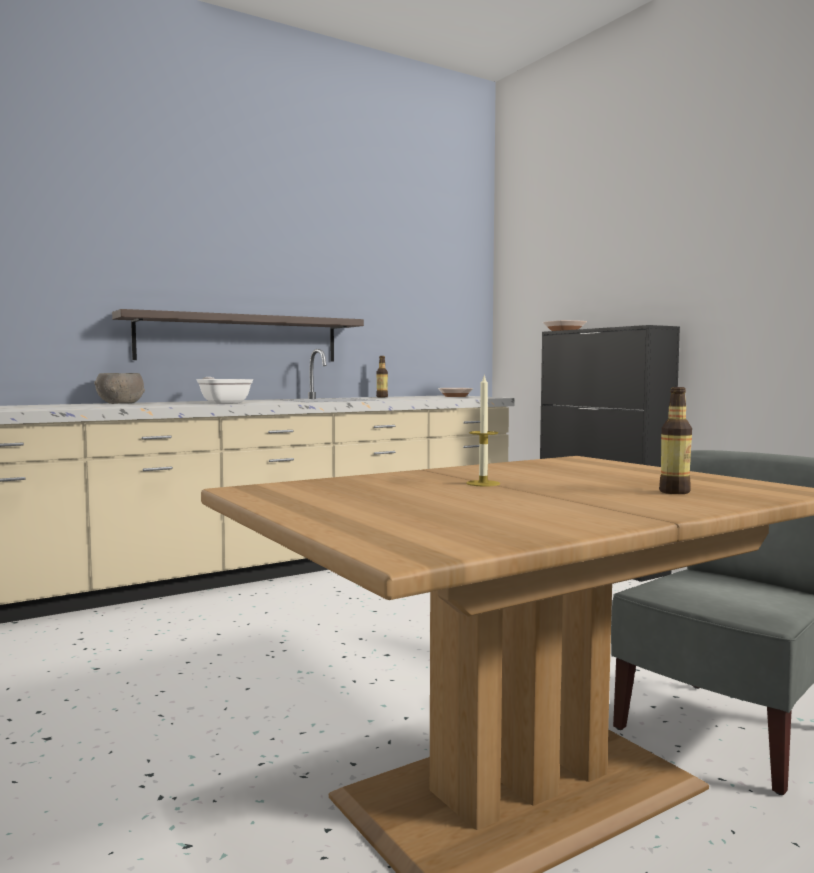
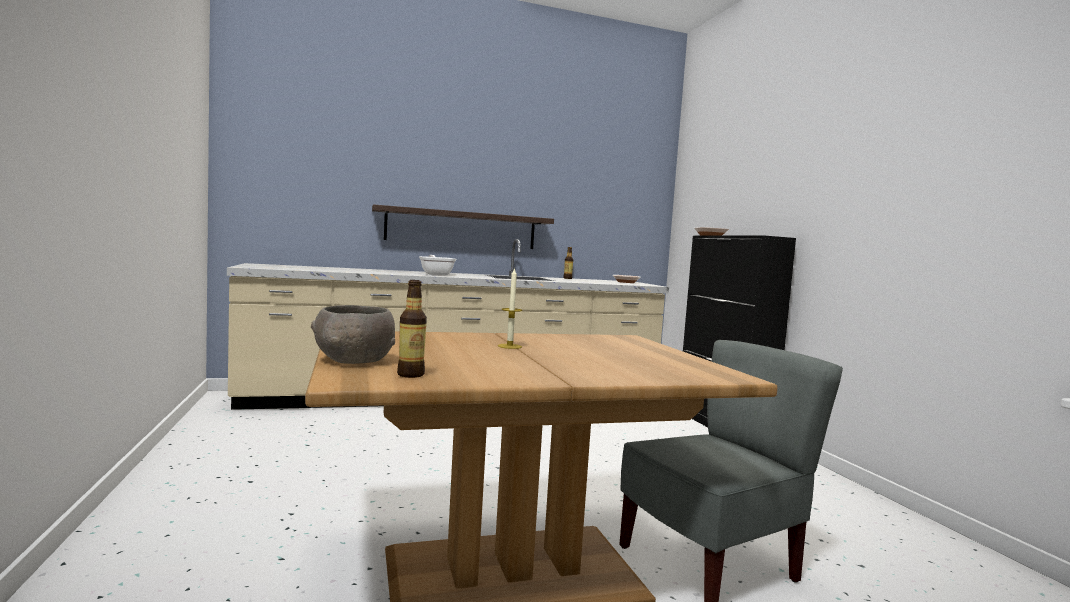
camera: 15 degrees right, 0 degrees up
(120, 403) = (370, 269): grey bowl -> grey bowl (354, 361)
(674, 492) = (632, 367): bottle -> bottle (411, 375)

